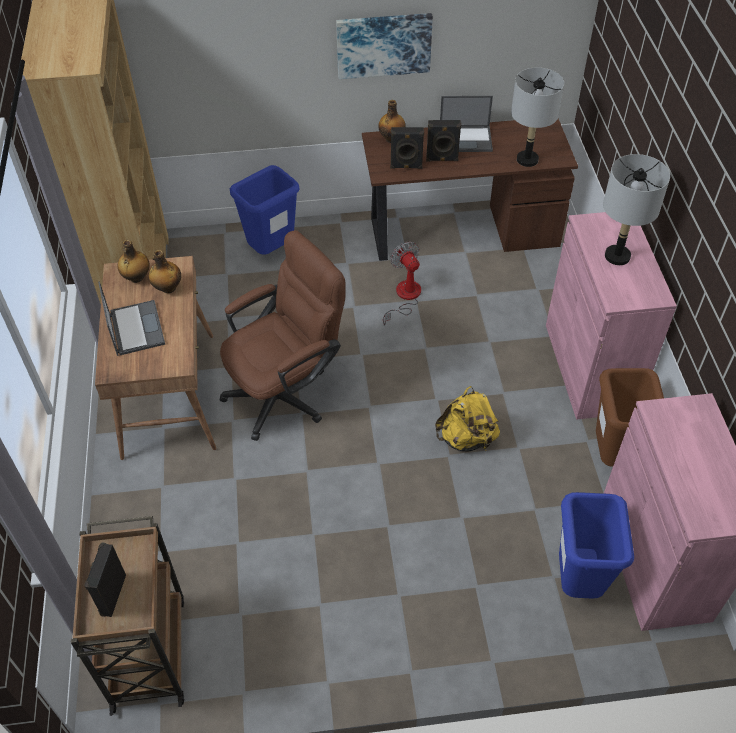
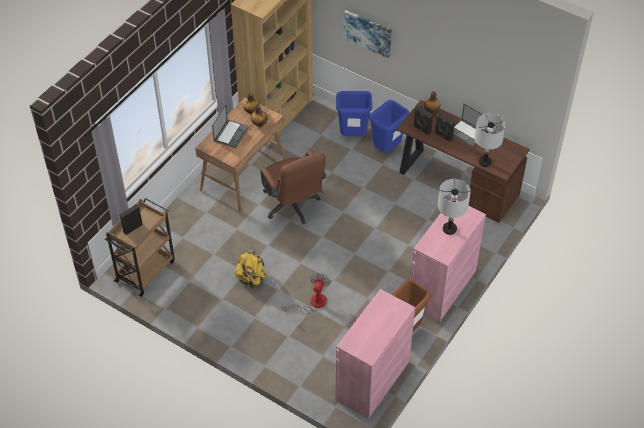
camera: 40 degrees right, 0 degrees up
(286, 392) = (293, 207): brown office chair -> brown office chair turned 60 degrees clockwise
(383, 44) = (438, 61): picture -> picture (368, 33)
(404, 297) = (391, 198): fan -> fan (312, 303)
(466, 438) = (349, 278): yellow backpack -> yellow backpack (251, 278)
(577, 581) = (330, 364): blue trash can -> blue trash can (387, 149)

